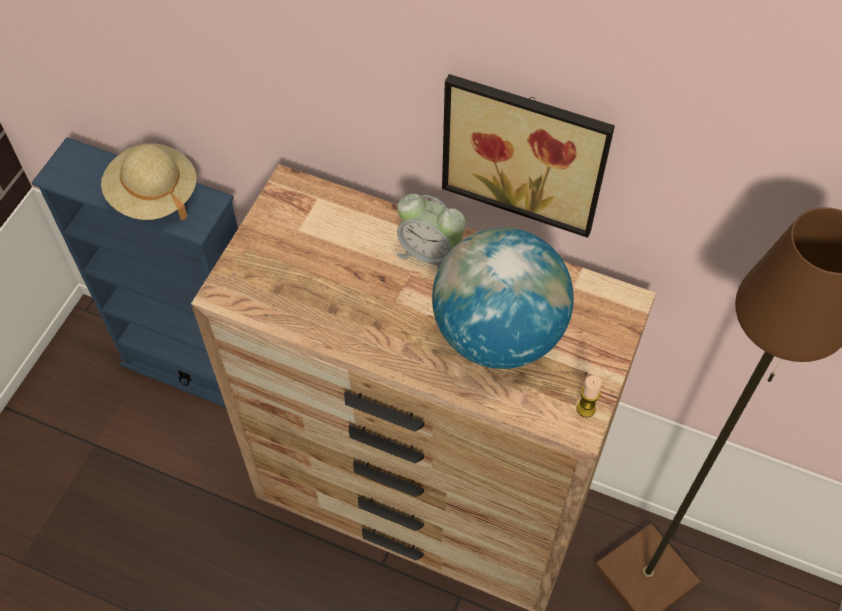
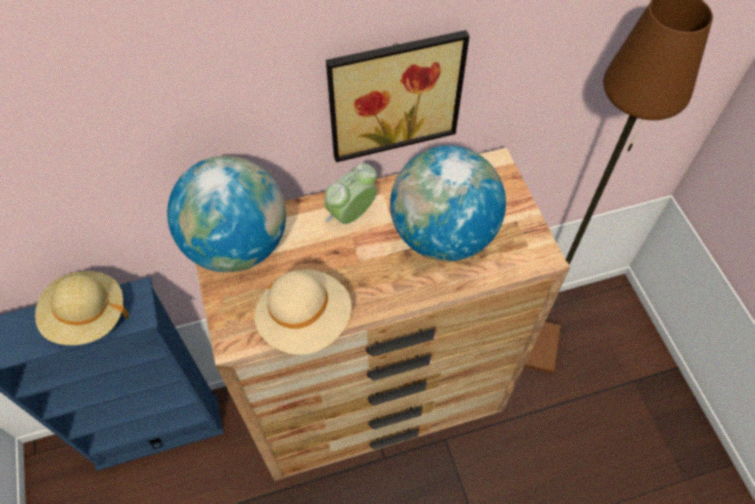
camera: 40 degrees left, 0 degrees up
(296, 321) = (305, 321): none -> beige hat
(303, 211) = (237, 245): none -> globe
(429, 254) = (351, 215): alarm clock -> alarm clock turned 150 degrees clockwise
(586, 408) = (536, 243): candle -> none

